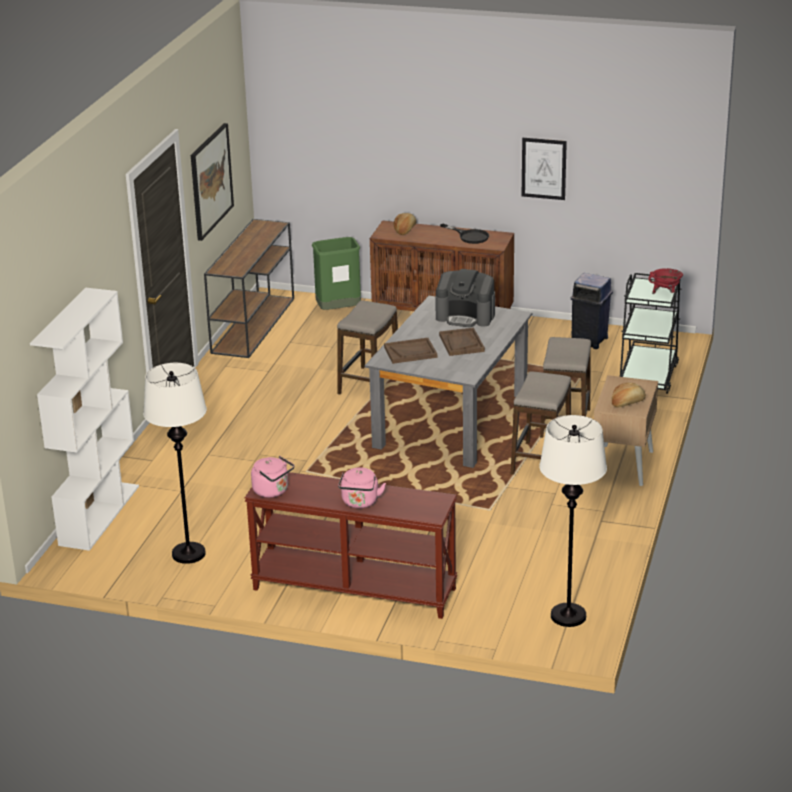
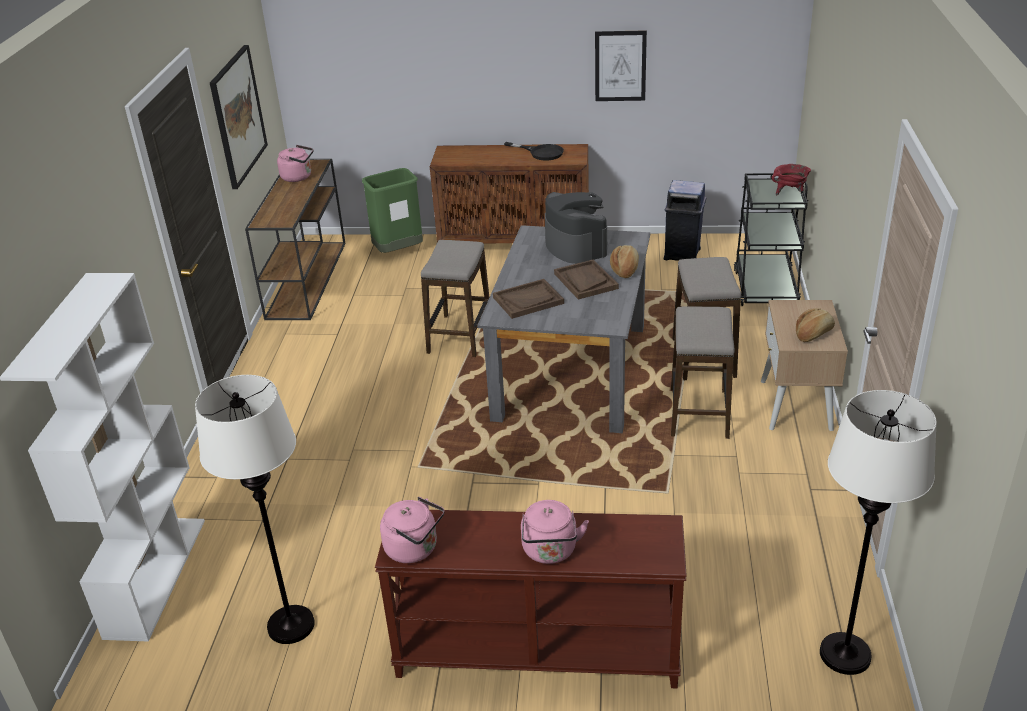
camera: 10 degrees left, 5 degrees up
(257, 235) = (298, 177): none -> pink kettle
(405, 230) = (466, 153): bread -> bread (625, 269)
(466, 316) = (575, 246): coffee machine -> coffee machine turned 120 degrees counterclockwise

